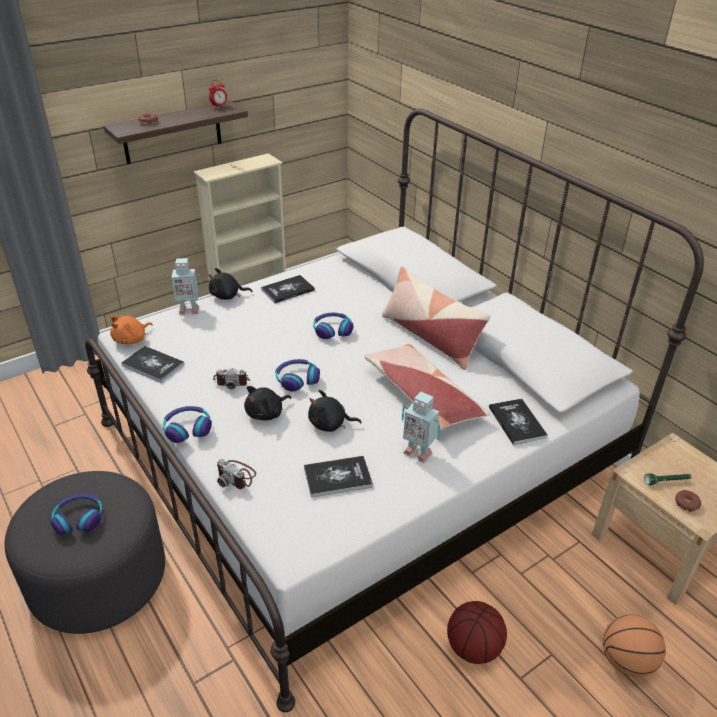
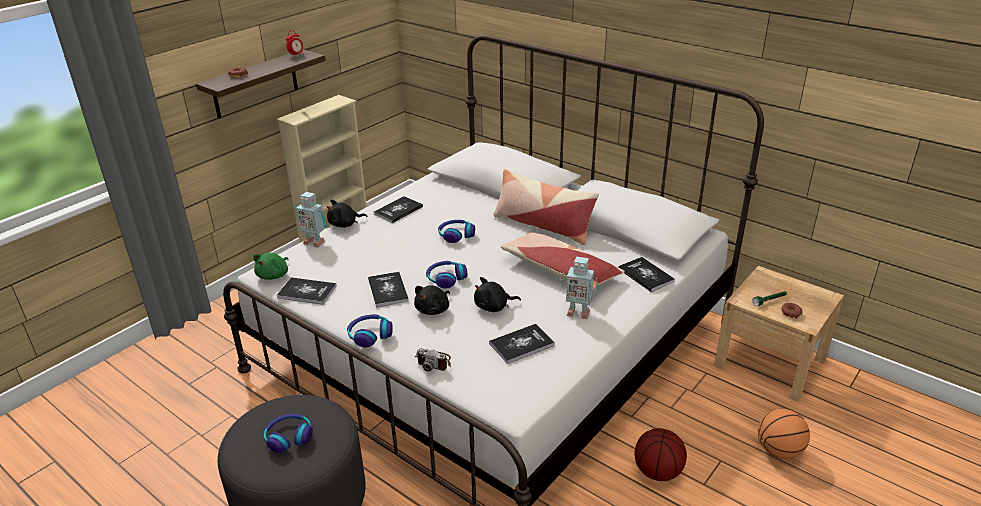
camera: 15 degrees left, 5 degrees down
(132, 339) = (274, 275): orange plush toy -> green plush toy
(188, 310) = (314, 242): toy robot -> toy robot turned 45 degrees clockwise
(232, 380) = (388, 290): camera -> book

